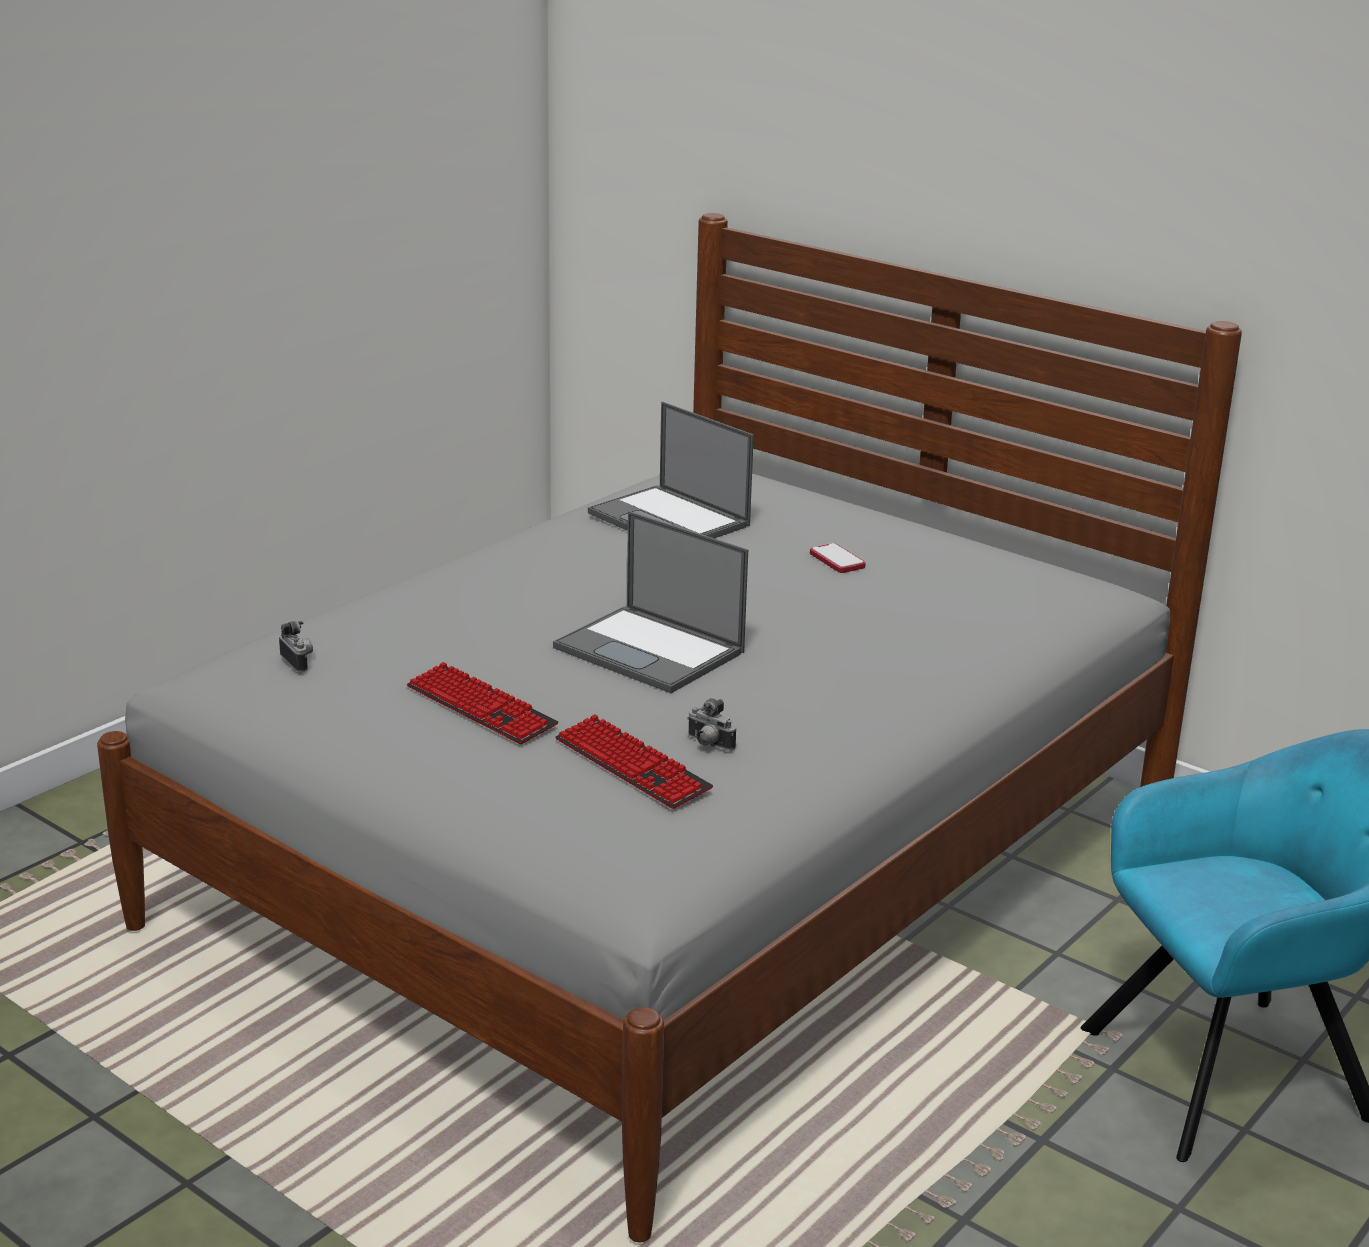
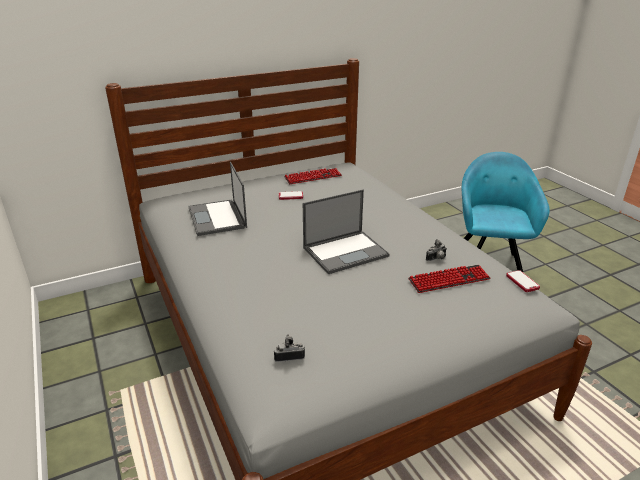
camera: 65 degrees left, 5 degrees up
(481, 707) = (377, 306): keyboard -> keyboard (313, 177)
(670, 520) = (217, 218): laptop -> laptop turned 90 degrees clockwise
(700, 853) = (522, 282): none -> phone

